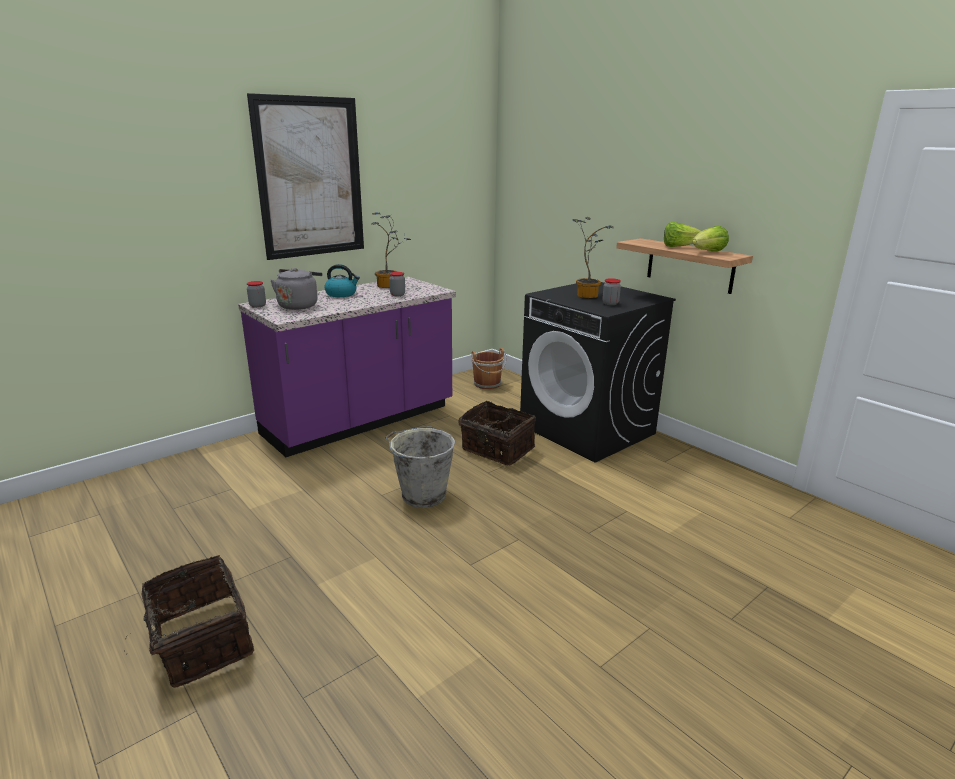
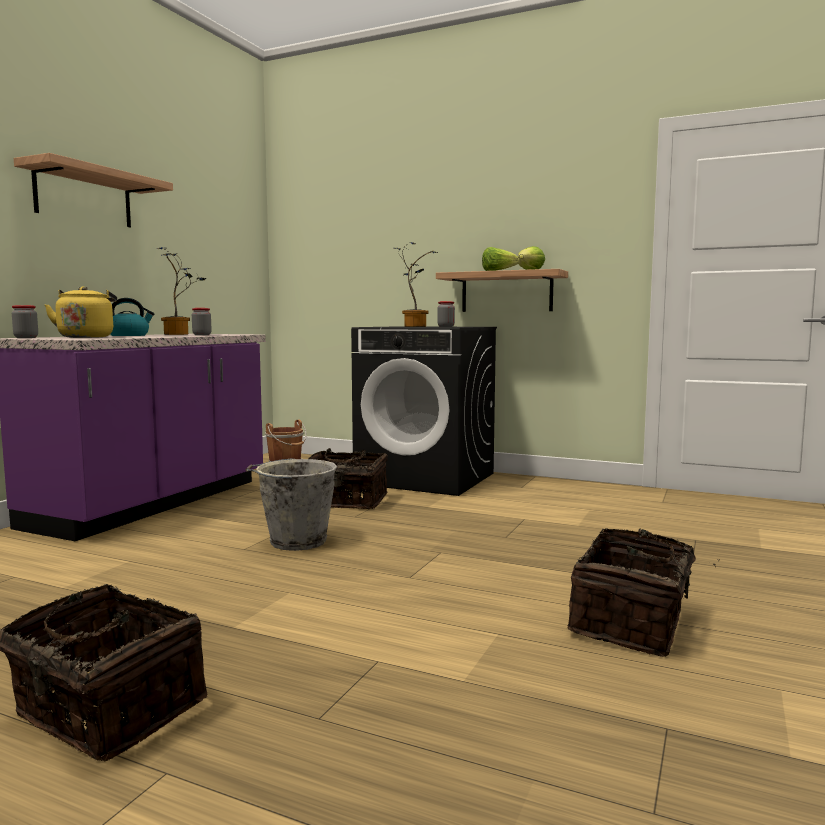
camera: 25 degrees left, 15 degrees down
(299, 305) = (86, 337): grey kettle -> yellow kettle
(310, 178) = (84, 197): picture -> shelf
(597, 682) = (632, 624): none -> basket

